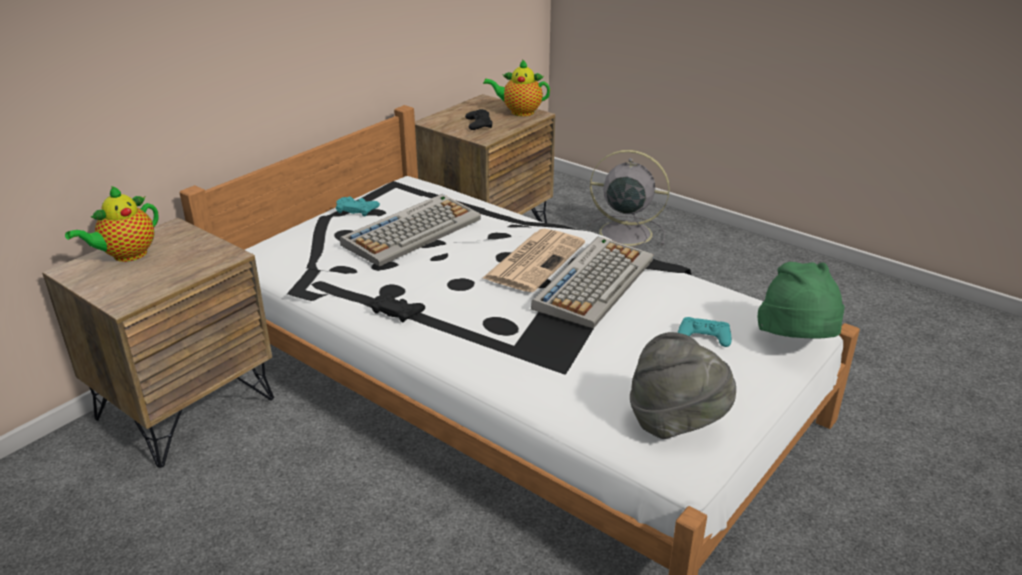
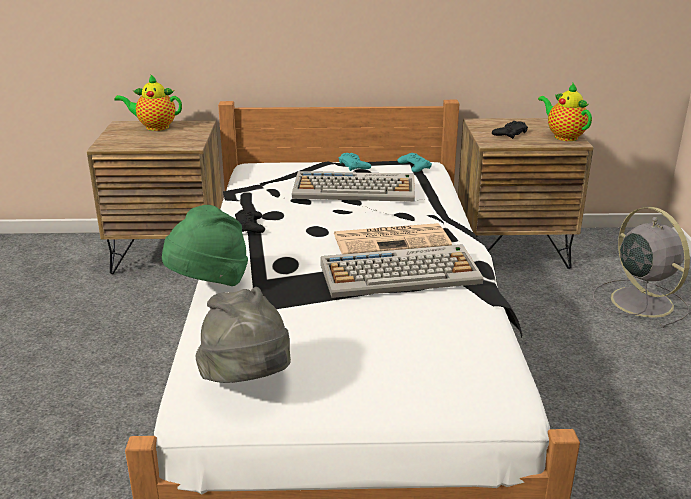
camera: 50 degrees right, 5 degrees down
(704, 336) = (400, 351): turquoise game controller -> turquoise game controller (414, 166)
(797, 342) = (469, 404): green hat -> green hat (208, 285)

